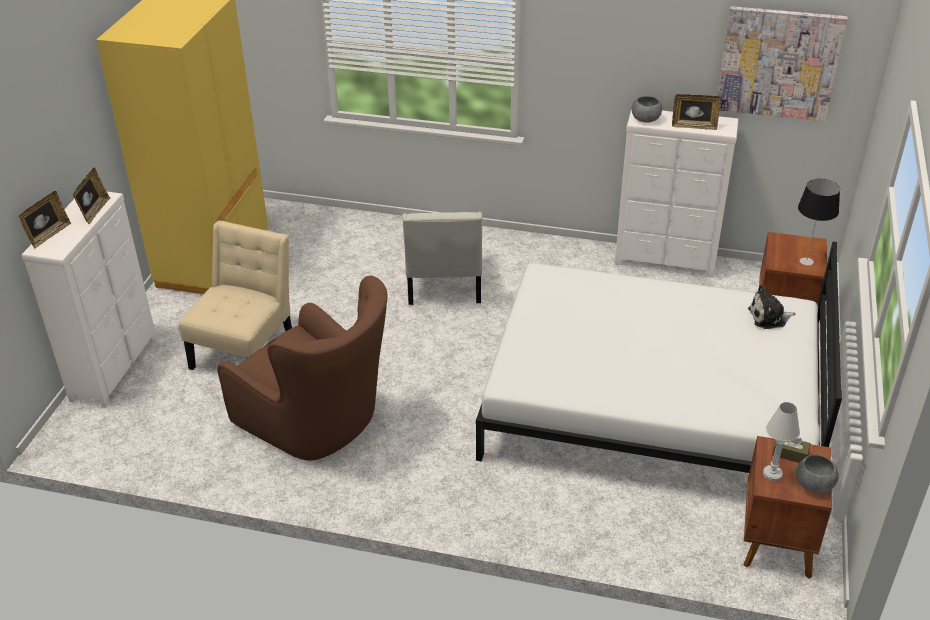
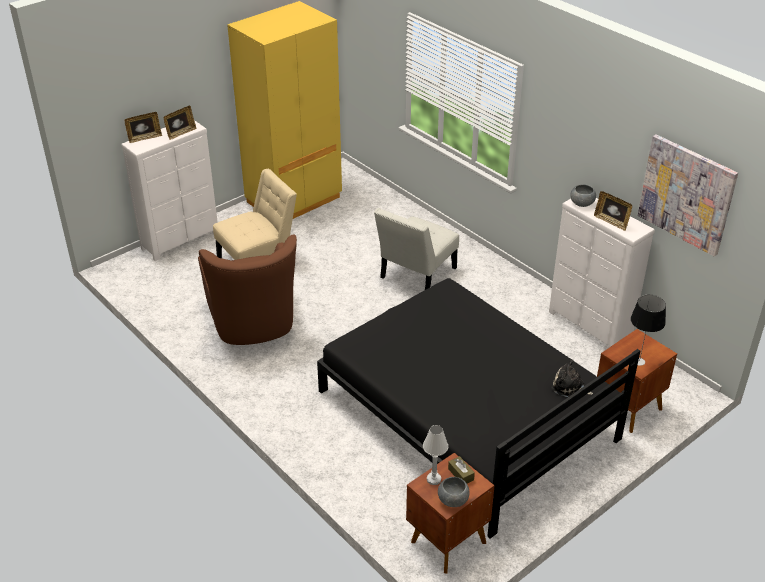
camera: 35 degrees right, 0 degrees up
(652, 405) = (466, 415): white bed -> black bed

